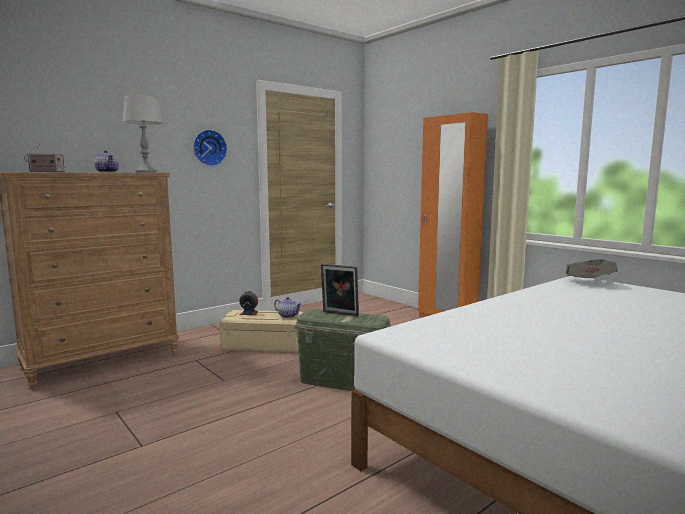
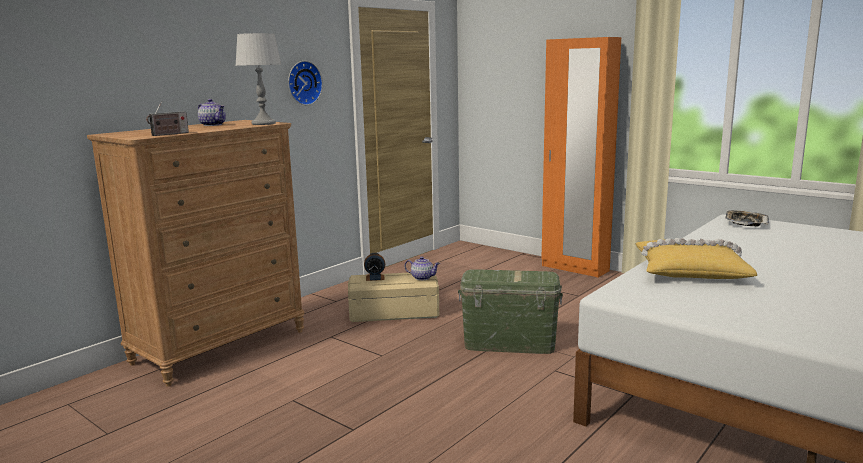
camera: 10 degrees left, 5 degrees up
(339, 314) = (504, 273): picture frame -> none
(492, 319) = (689, 270): none -> yellow pillow
(589, 282) = (745, 222): newspaper -> tray

